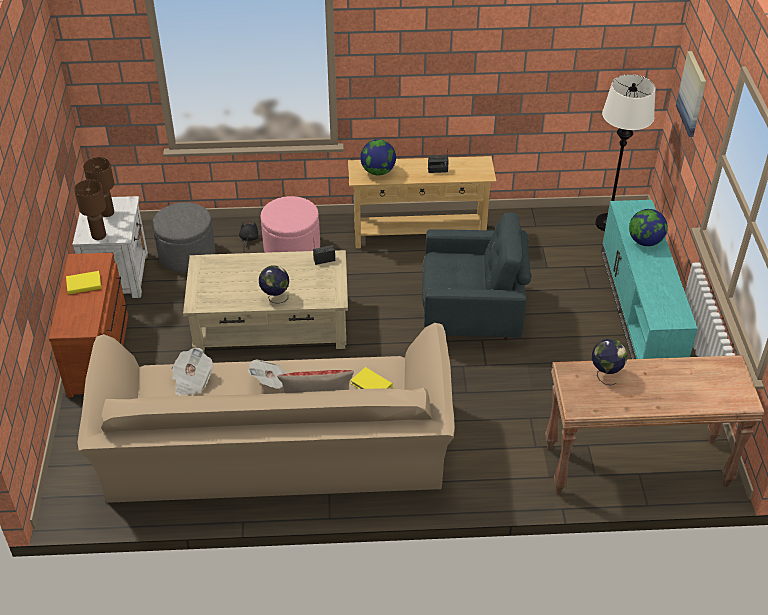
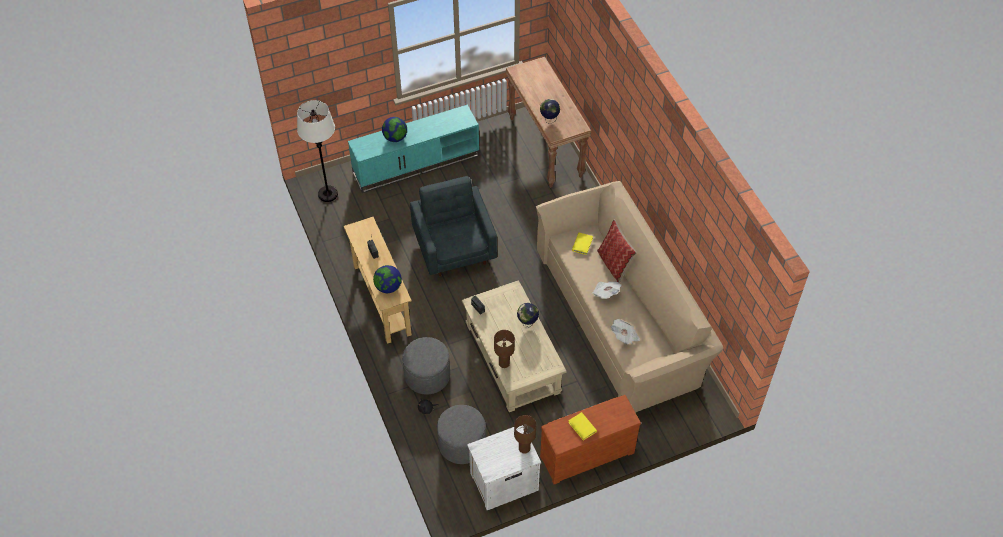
camera: 110 degrees left, 10 degrees up
(107, 213) = (496, 455): brown table lamp -> brown table lamp (504, 363)
(292, 248) = (427, 375): pink ottoman -> grey ottoman
(692, 94) = (325, 74): picture -> none

